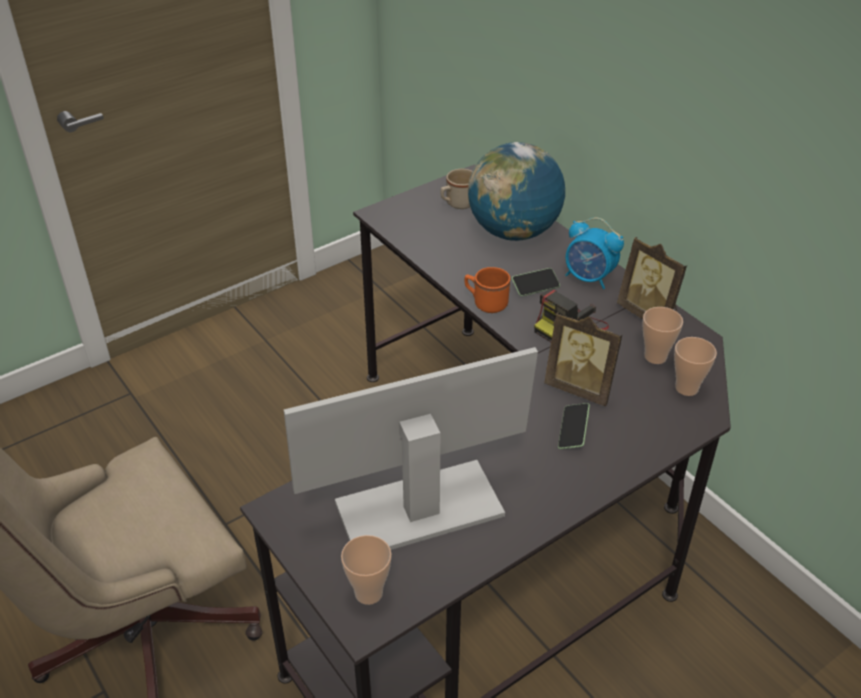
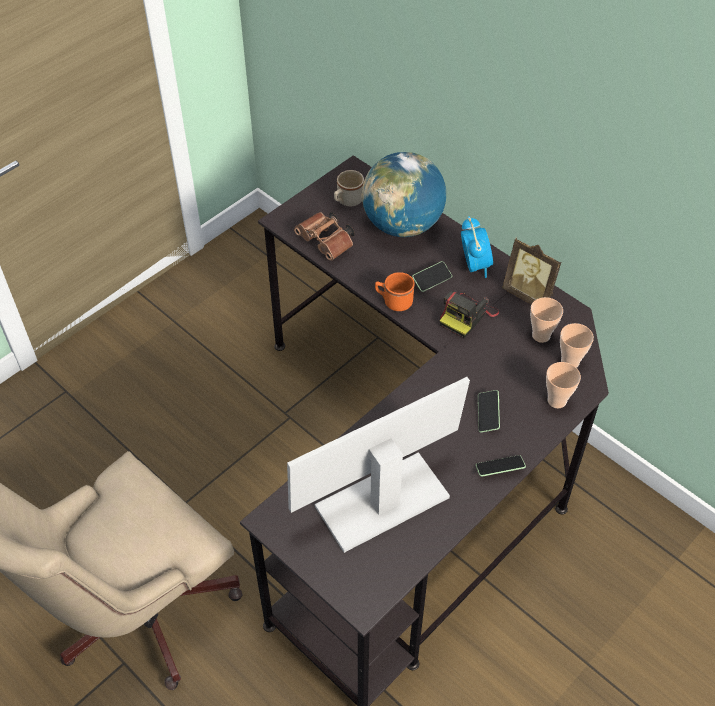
camera: 10 degrees left, 10 degrees up
(368, 593) = (360, 578): cup -> cup (556, 400)
(424, 240) = (327, 243): none -> brown binoculars
(575, 493) = (499, 469): none -> phone
(580, 388) = (486, 373): picture frame -> none
(589, 278) = (474, 265): alarm clock -> alarm clock turned 120 degrees counterclockwise

